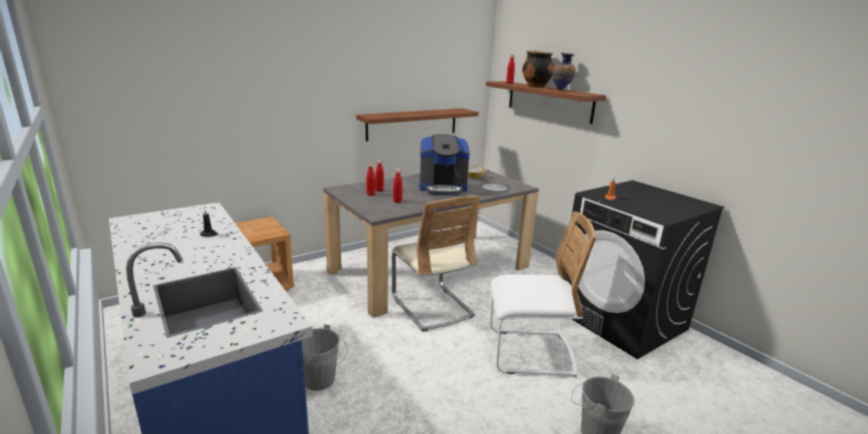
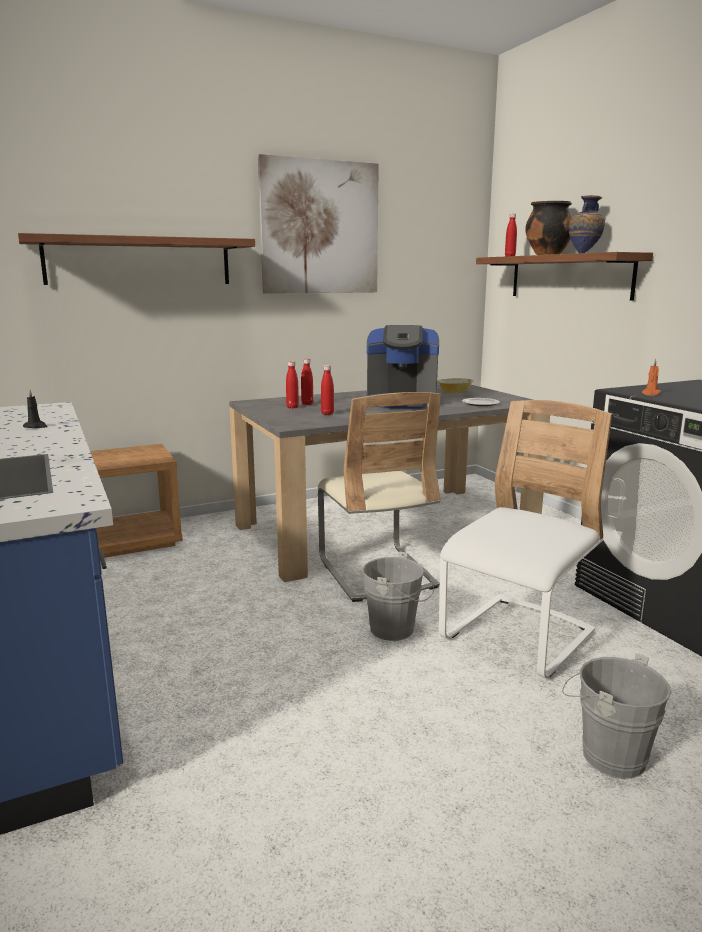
camera: 10 degrees right, 5 degrees down
(322, 380) = (187, 653): grey bucket -> grey bucket (397, 630)
(382, 61) = (320, 228): none -> picture
(412, 124) = (367, 321): shelf -> shelf (139, 261)
(530, 352) = (517, 637): white chair -> white chair turned 60 degrees counterclockwise

